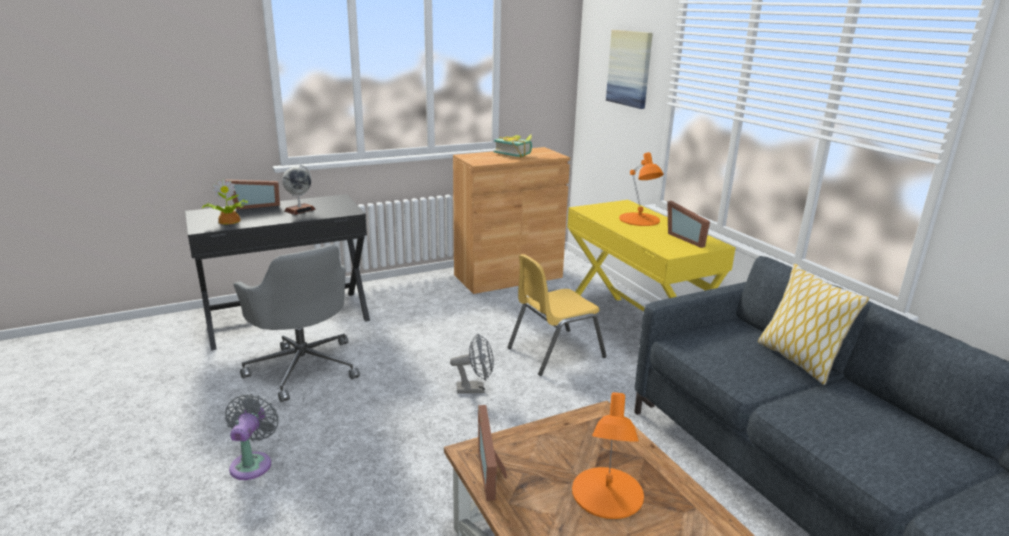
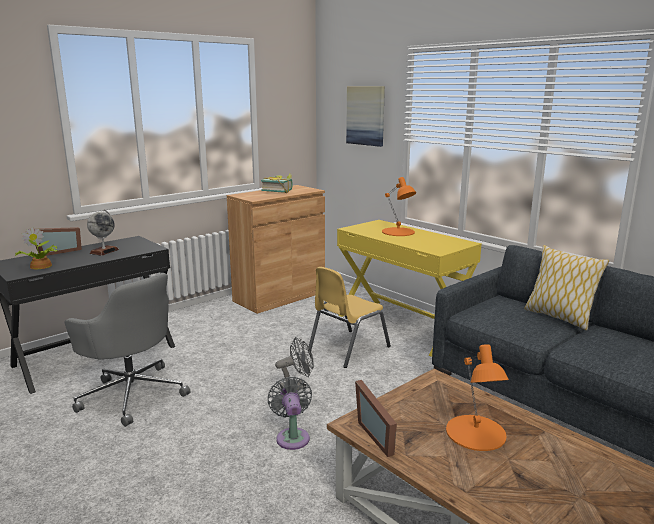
camera: 15 degrees left, 5 degrees down
(252, 463) = (123, 482): grey fan -> grey fan (292, 436)
(687, 238) = (443, 241): picture frame -> none

